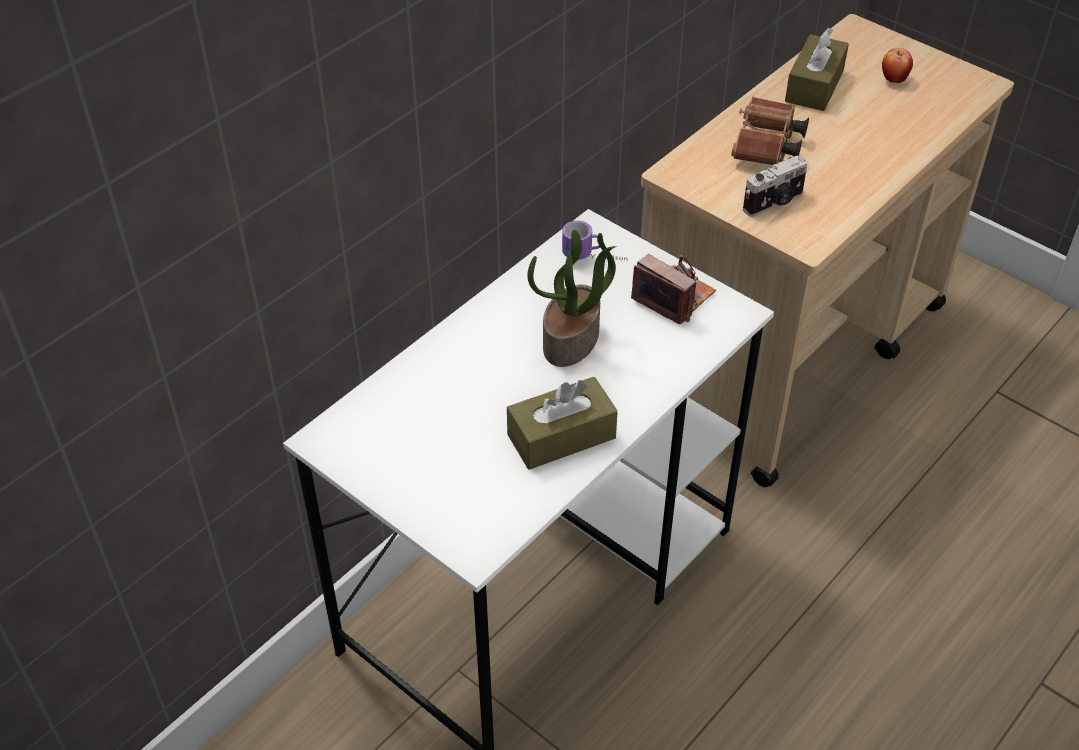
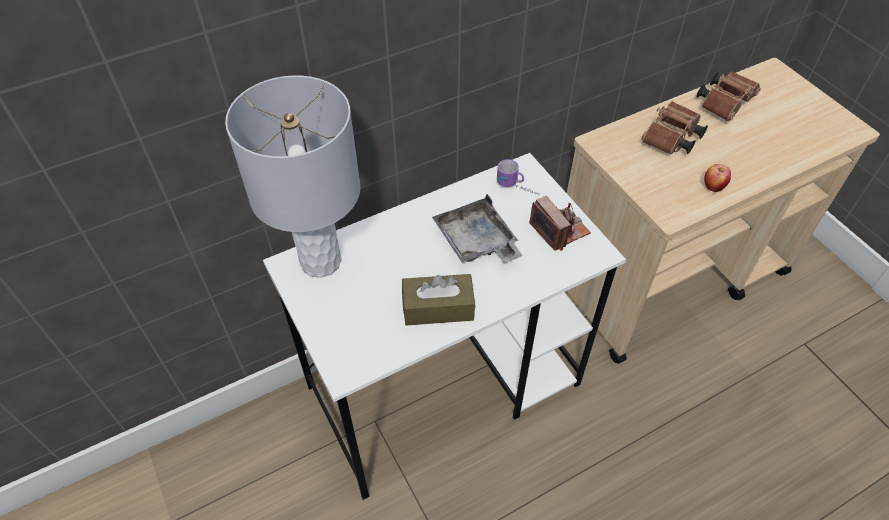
camera: 20 degrees right, 5 degrees up
(368, 422) = (320, 261): none -> grey table lamp
(572, 340) = (476, 242): potted plant -> grey tray
(774, 203) = (659, 180): camera -> none
(814, 86) = (725, 103): brown tissue box -> brown binoculars
(893, 79) = (786, 111): apple -> apple (713, 187)

